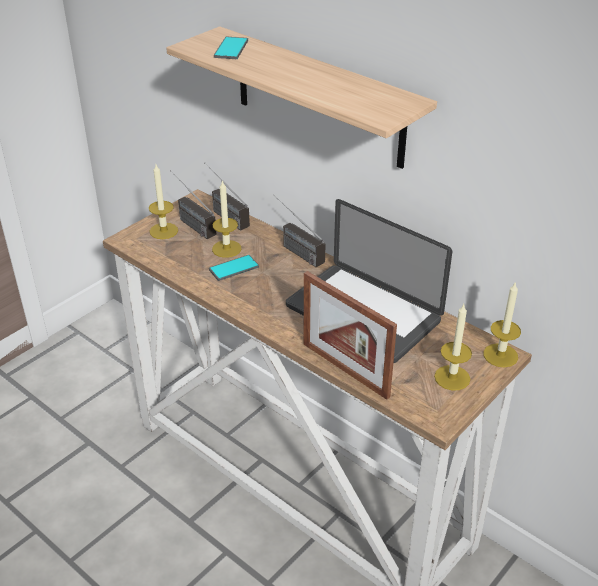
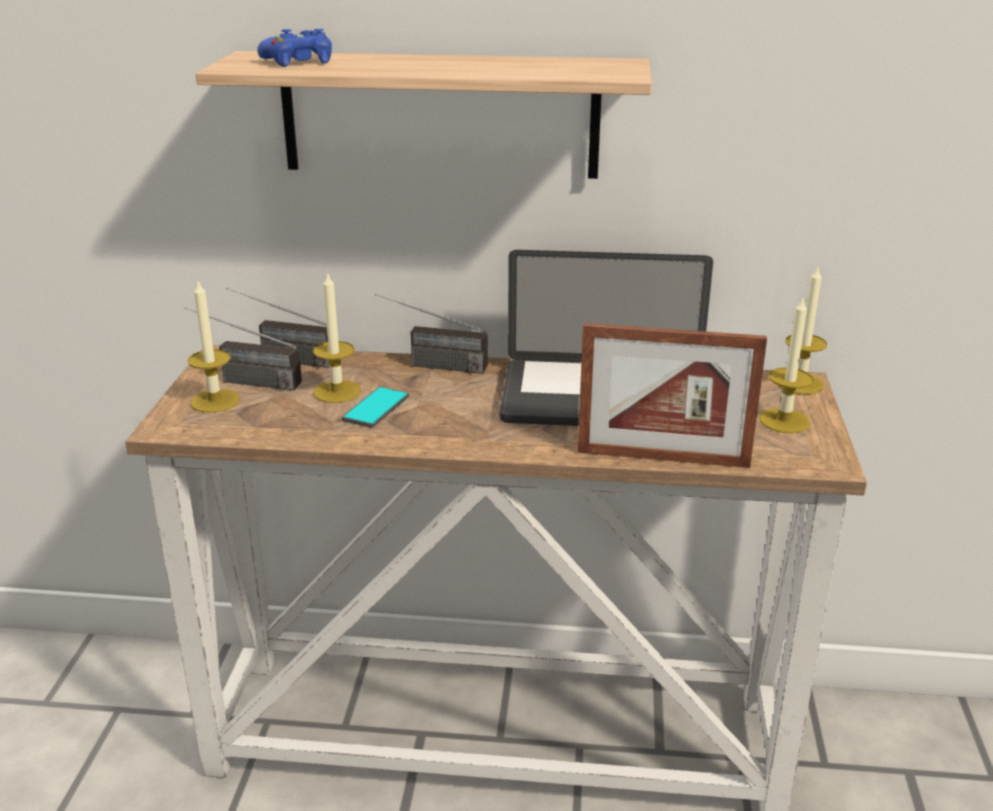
camera: 35 degrees left, 10 degrees down
(231, 49) = (299, 61): phone -> blue game controller

